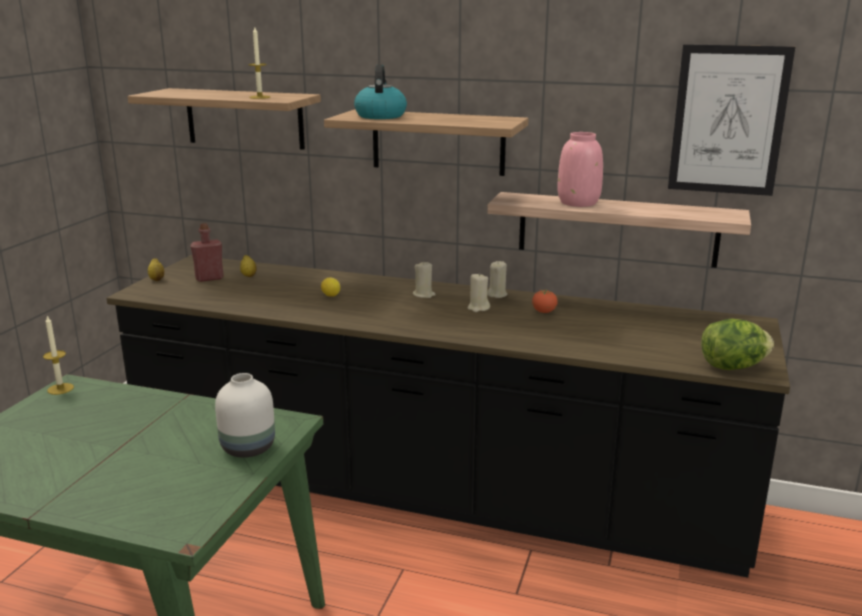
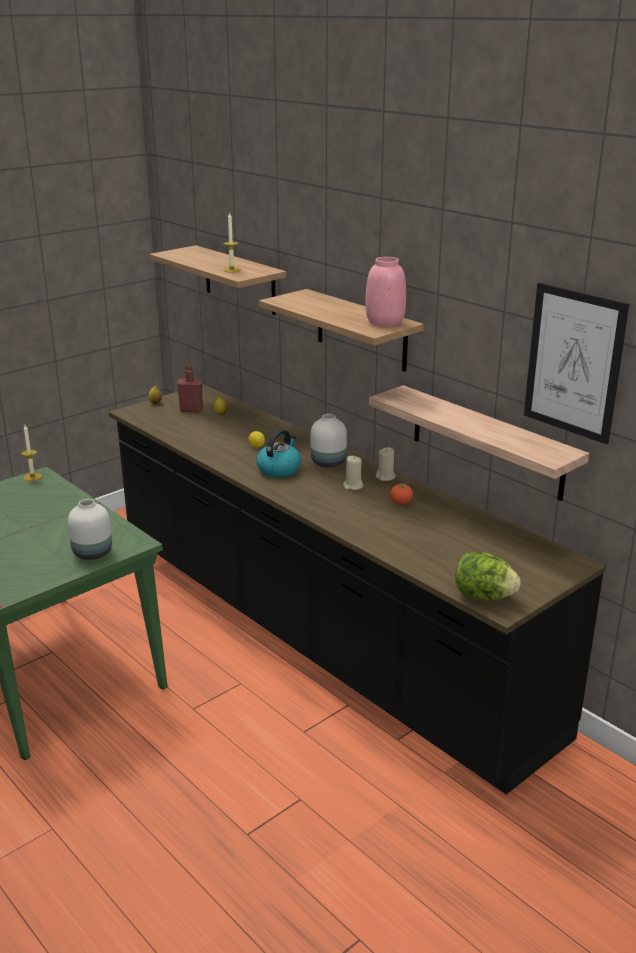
camera: 30 degrees right, 5 degrees up
(380, 116) = (307, 302): kettle -> kettle (279, 469)
(424, 295) = (327, 463): beige candle -> white vase
(579, 202) = (446, 411): pink vase -> pink vase (385, 322)

